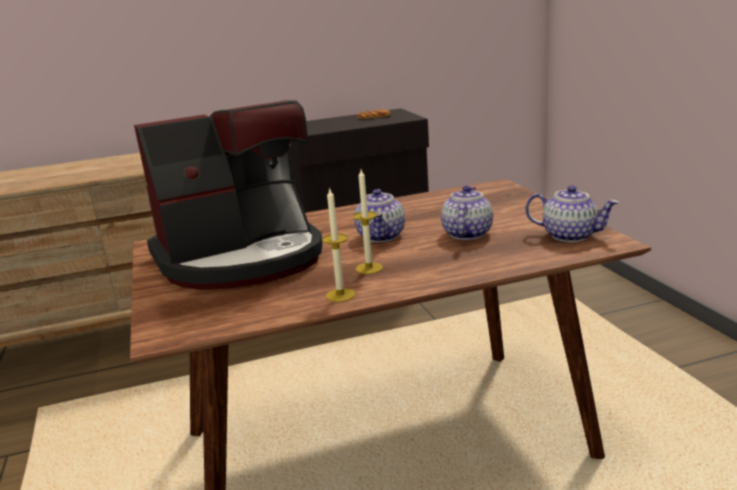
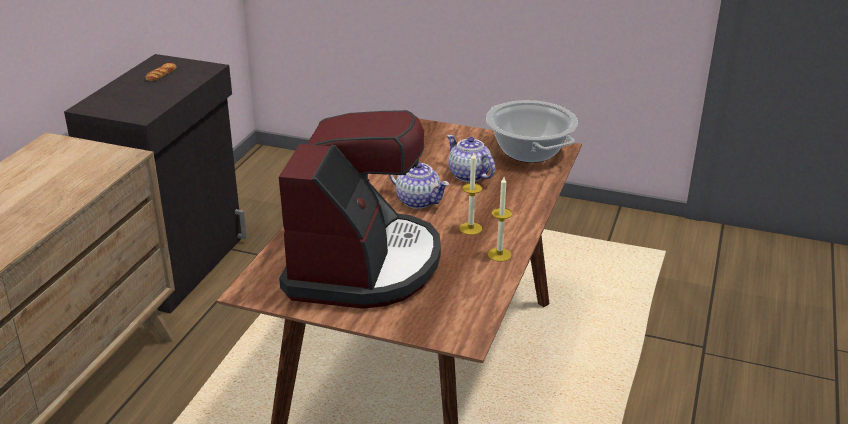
camera: 55 degrees left, 10 degrees up
(570, 235) = (528, 151): teapot -> cooking pot

